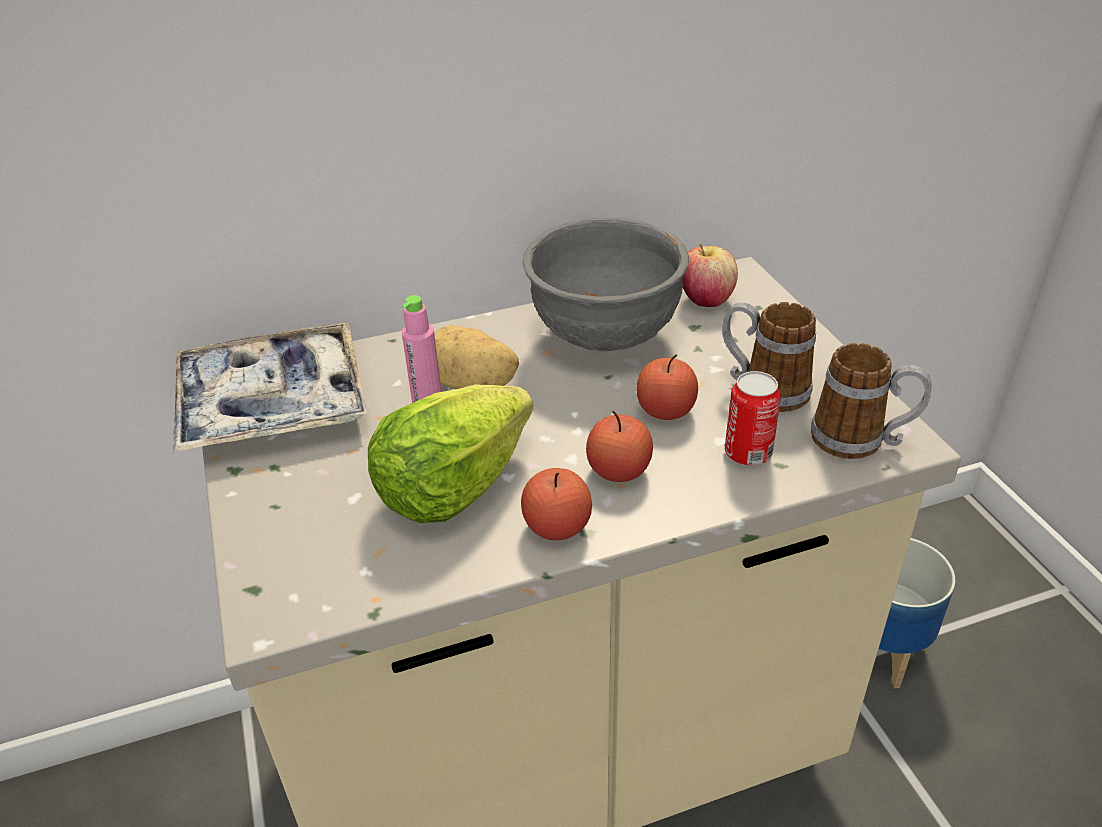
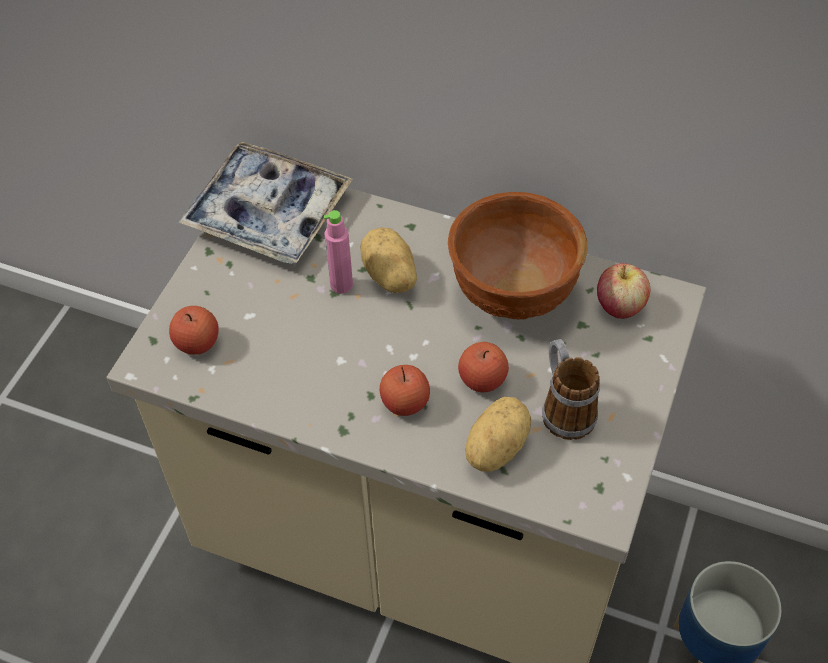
camera: 40 degrees right, 15 degrees up
(452, 487) = (304, 346): lettuce -> none
(557, 526) = (331, 414): apple -> apple (197, 343)
(603, 336) = (511, 291): grey bowl -> brown bowl
(748, 453) = (494, 447): can -> potato
(861, 441) = (576, 492): mug -> none

